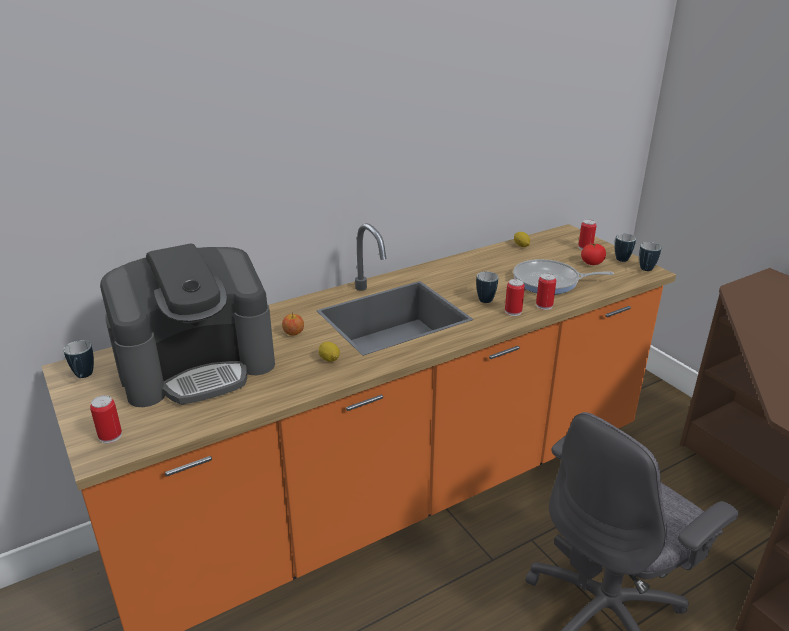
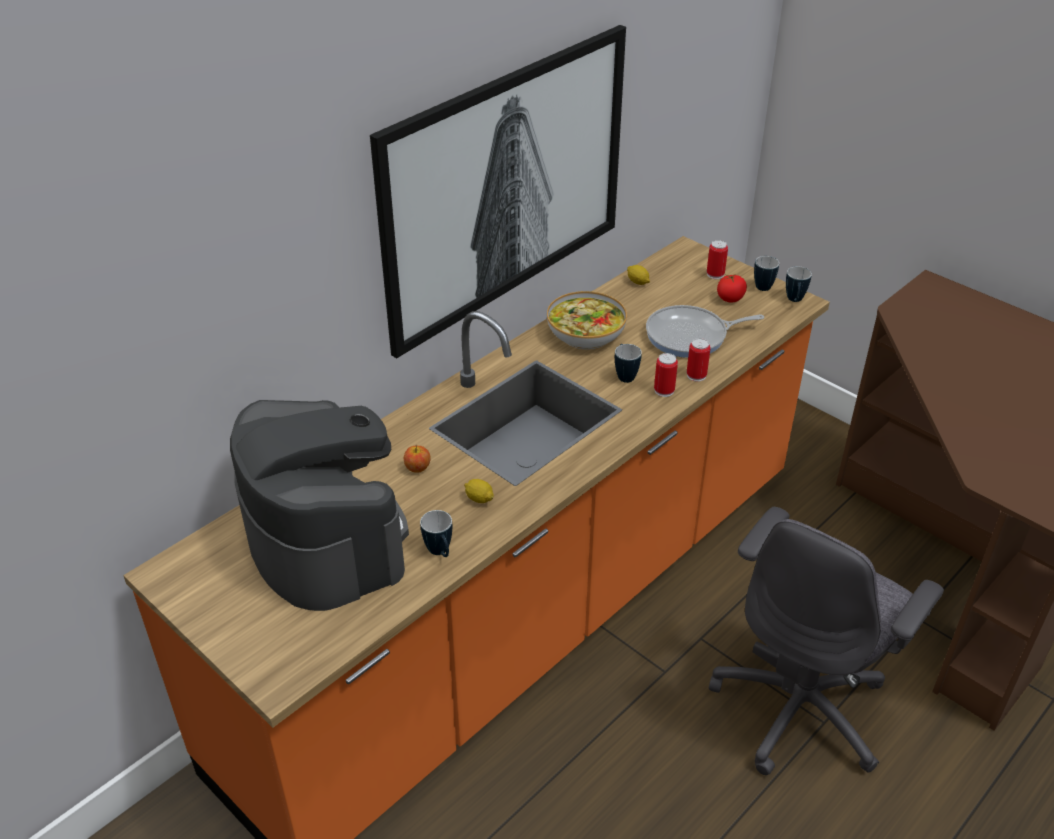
camera: 15 degrees left, 10 degrees up
(83, 377) = (190, 581): mug -> mug (440, 553)
(110, 436) = (276, 655): can -> none
(198, 366) = (325, 538): coffee machine -> coffee machine turned 75 degrees counterclockwise
(406, 136) = (504, 185): none -> picture
(466, 270) = (586, 334): none -> bowl

